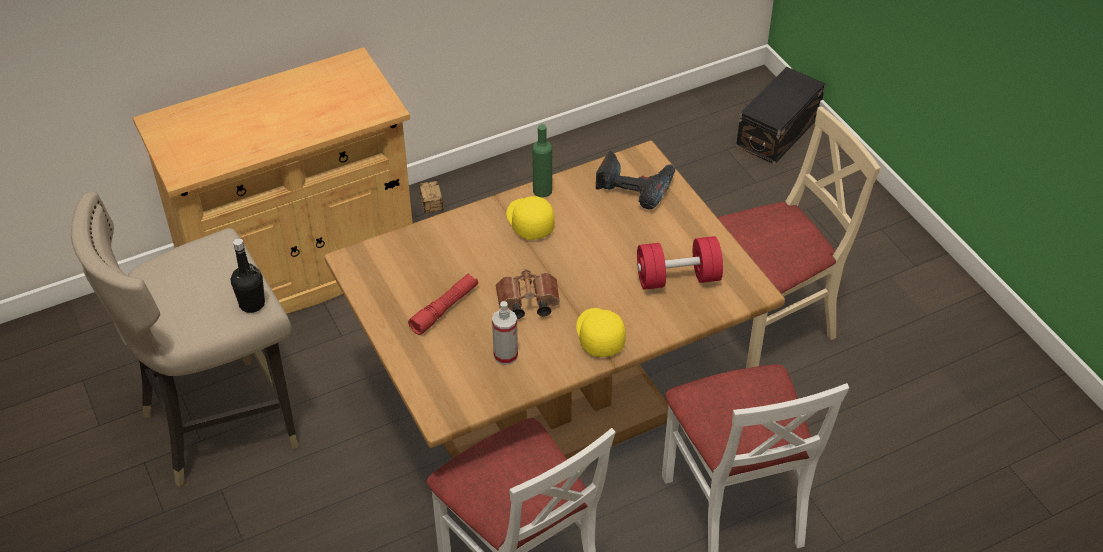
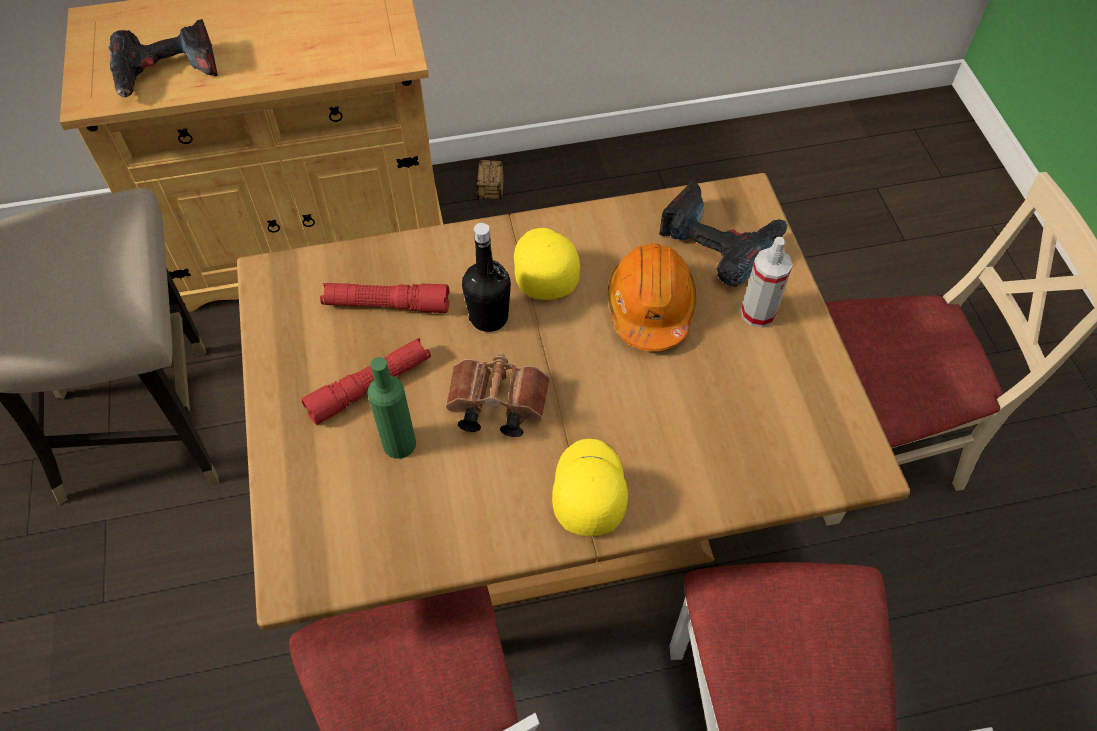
camera: 15 degrees right, 10 degrees up
(228, 147) = (166, 72): none -> power drill
(252, 304) = (115, 312): black bottle -> black bottle (489, 317)
(436, 262) = (387, 304): none -> red flashlight
(505, 355) = (431, 492): spray bottle -> spray bottle (758, 313)
(542, 190) = (580, 221): green bottle -> green bottle (399, 443)
(603, 231) = (650, 307): none -> orange hard hat
(678, 278) = (743, 413): red dumbbell -> none
(780, 131) = (952, 176): black storage box -> none

